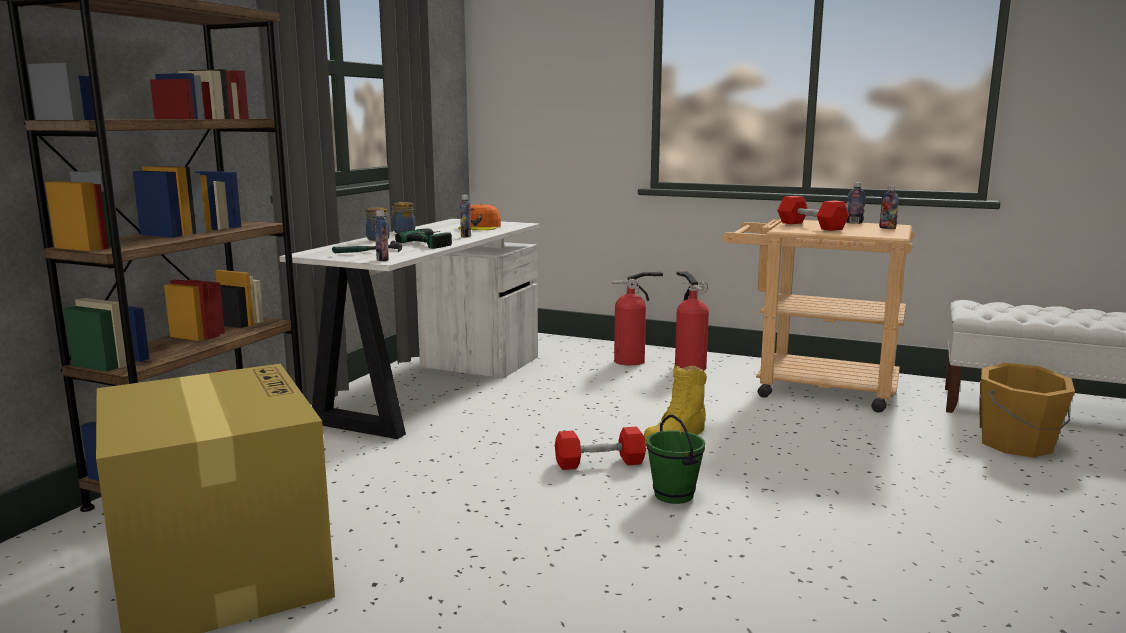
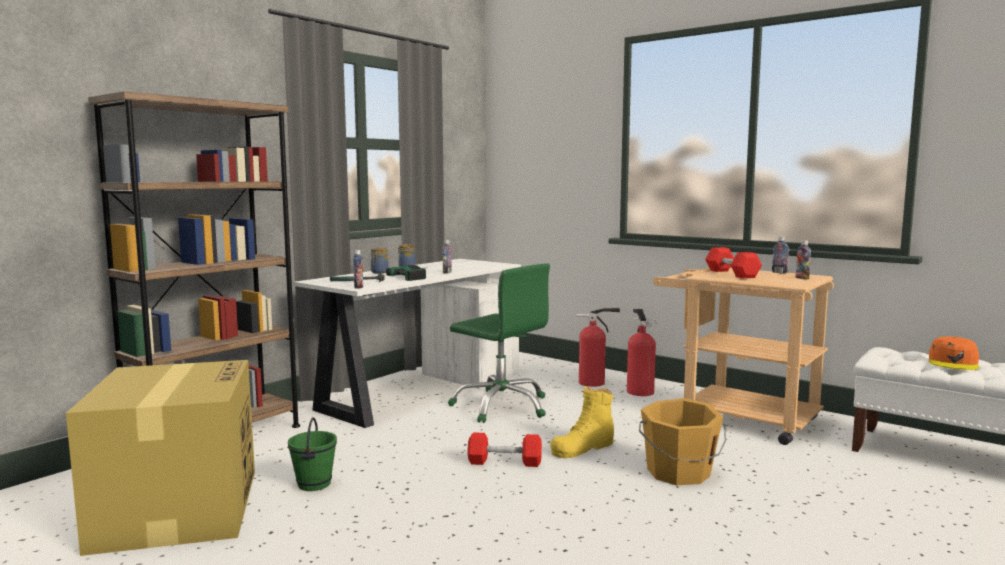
camera: 15 degrees right, 5 degrees down
(480, 227) = (469, 266): orange cap -> orange cap (953, 362)
(546, 397) = (501, 406): none -> green office chair
(674, 495) = (546, 494): green bucket -> green bucket (315, 484)
(1017, 444) = (902, 487): orange bucket -> orange bucket (679, 473)

